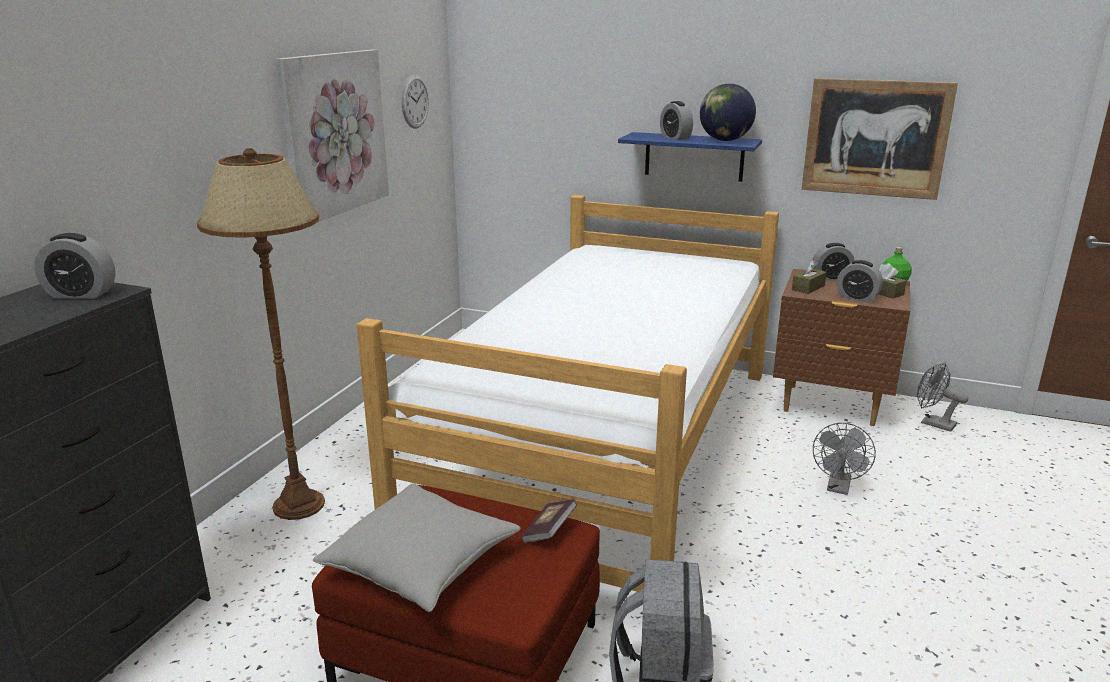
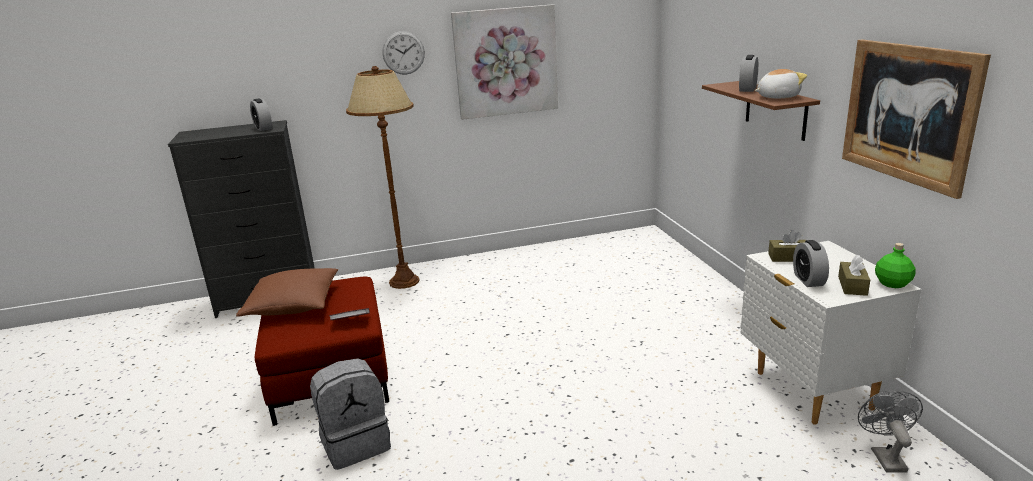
camera: 55 degrees right, 0 degrees up
(415, 101) = (604, 42): wall clock -> wall clock (403, 53)
(421, 564) = (293, 305): grey pillow -> brown pillow
(607, 447) = (581, 329): bed -> none
(694, 156) = (775, 110): blue shelf -> brown shelf
(725, 140) = (777, 97): globe -> plush toy
(830, 405) = (812, 390): brown nightstand -> white nightstand
(831, 278) = (839, 258): alarm clock -> none
(838, 488) = (669, 438): grey fan -> none

